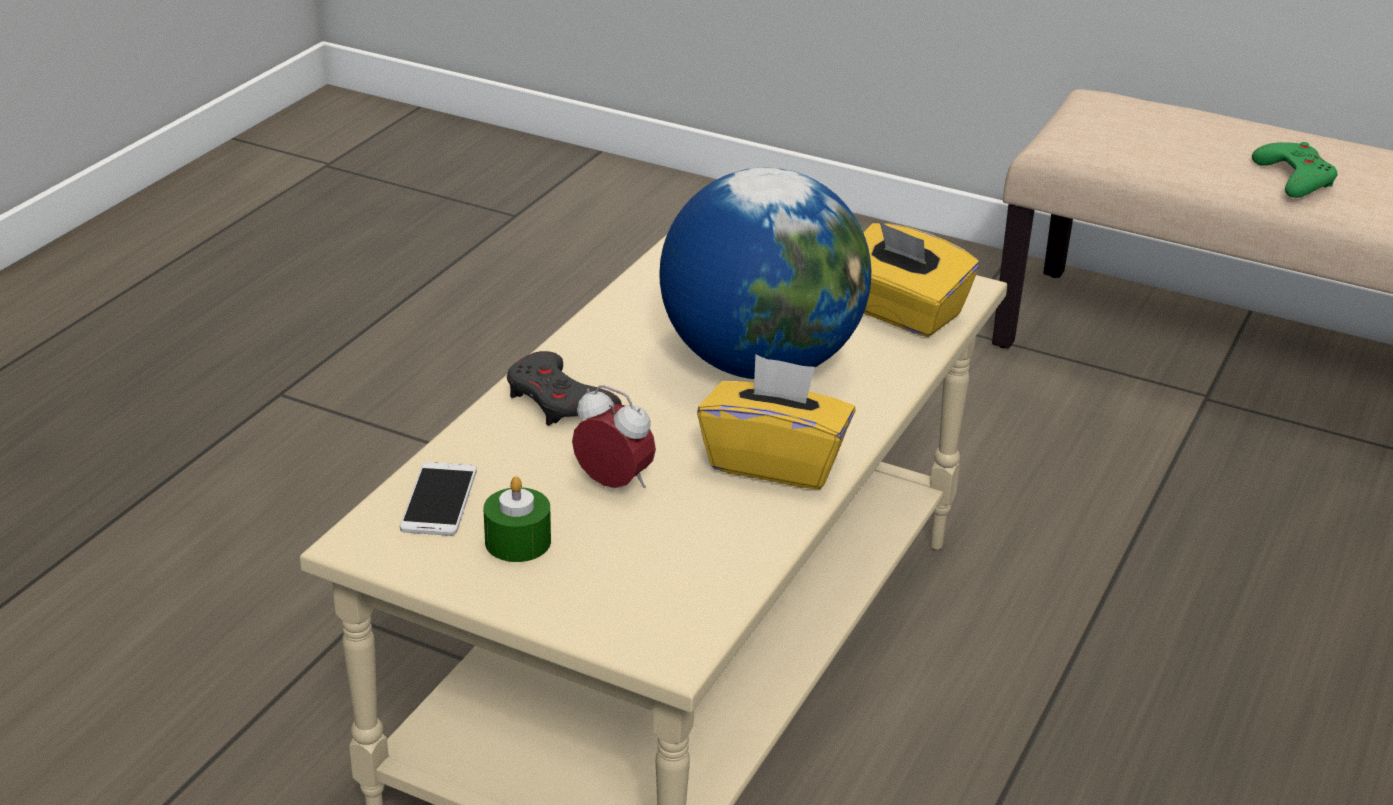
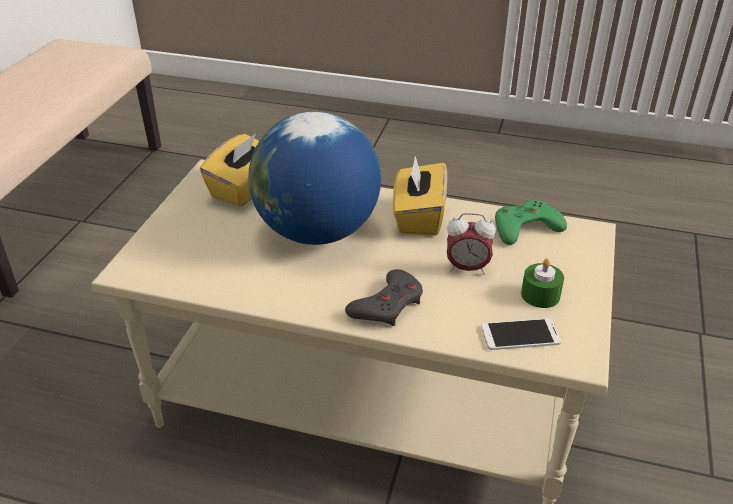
camera: 100 degrees left, 5 degrees up
(614, 484) = (467, 268): alarm clock -> alarm clock turned 105 degrees counterclockwise
(1294, 178) = (41, 93): green game controller -> green game controller (525, 228)

